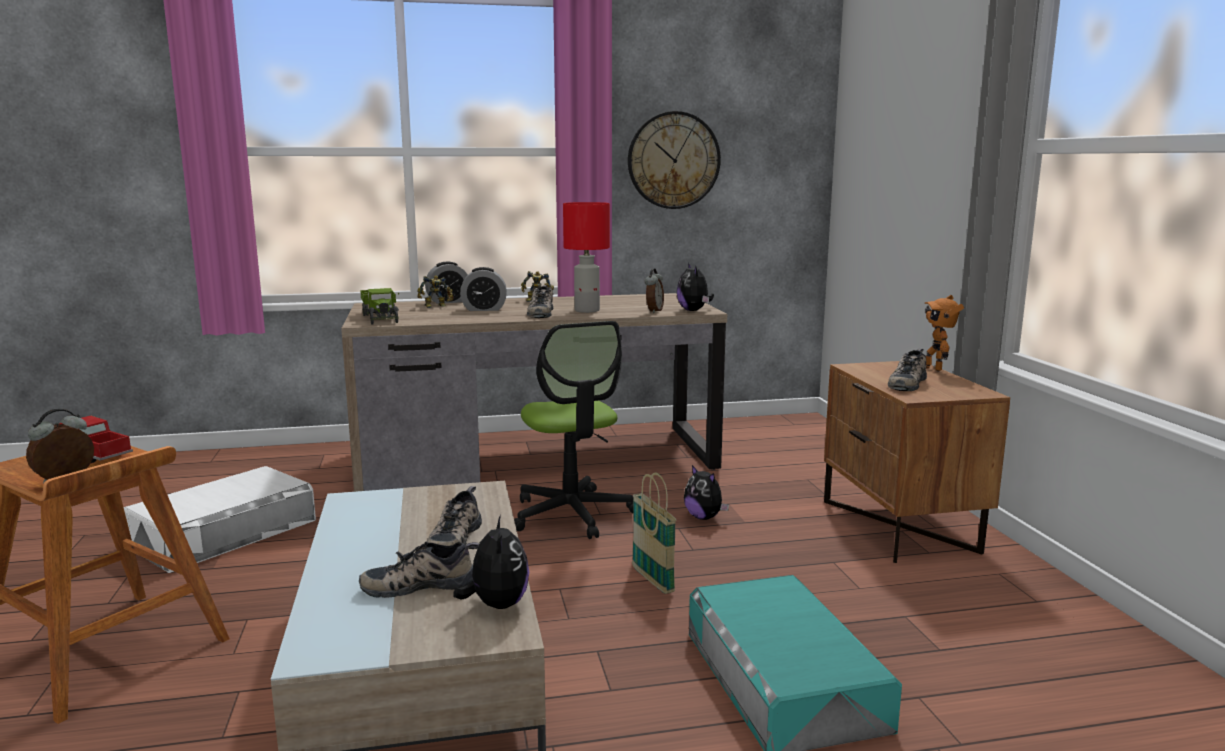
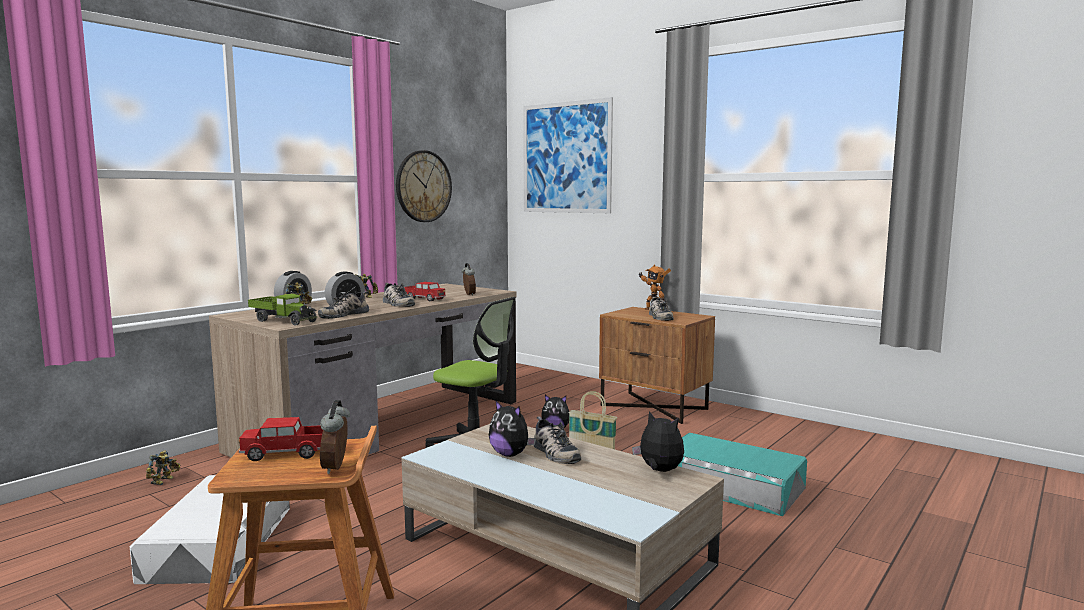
camera: 40 degrees left, 5 degrees down
(290, 463) = (164, 481): none -> toy robot
(420, 584) = (597, 476): shoe -> shoe (343, 314)
(587, 310) = (424, 299): red table lamp -> toy truck
(694, 311) = (492, 291): plush toy -> plush toy (510, 454)
(889, 114) = (566, 157): none -> picture

